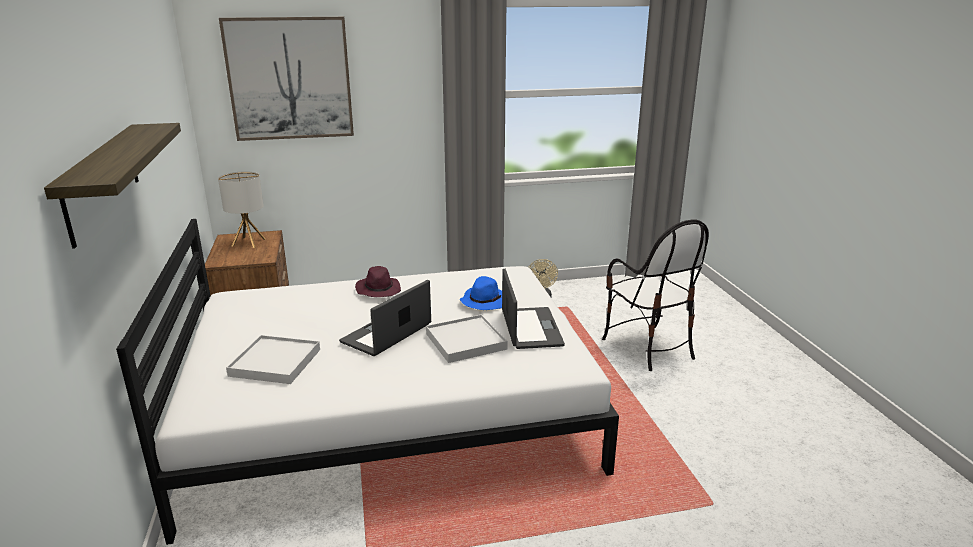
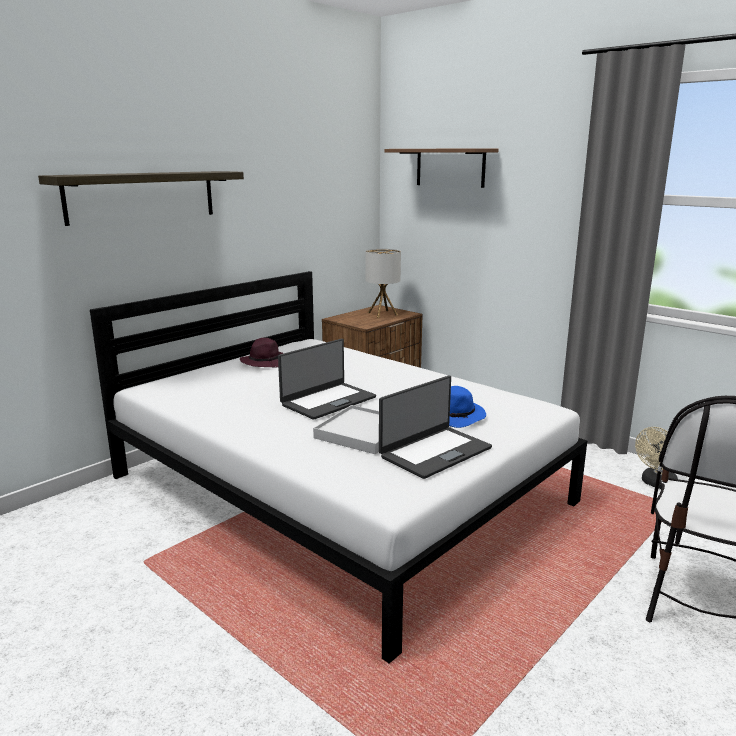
camera: 55 degrees right, 5 degrees down
(275, 362) = (235, 384): white tray -> none
(290, 79) = (450, 167): picture -> brown shelf
(378, 290) = (397, 374): purple hat -> purple hat (265, 362)
(387, 334) = (328, 401): laptop -> laptop turned 135 degrees clockwise

